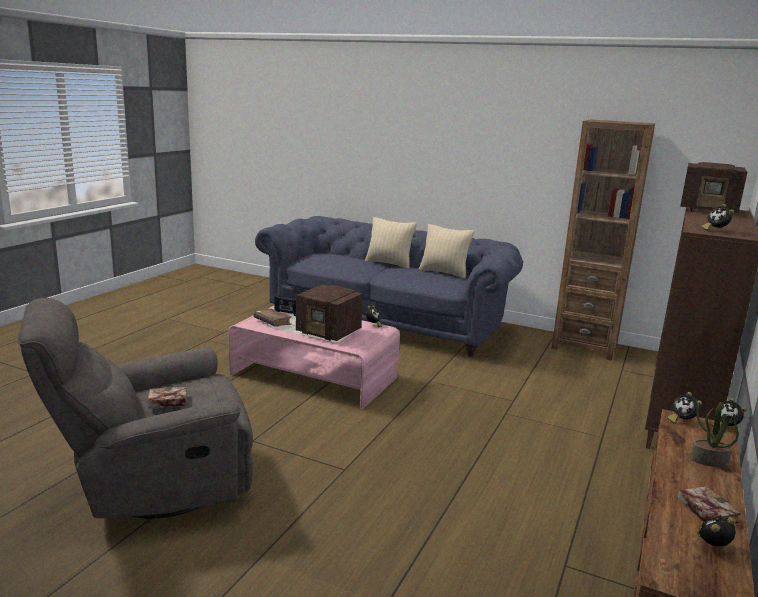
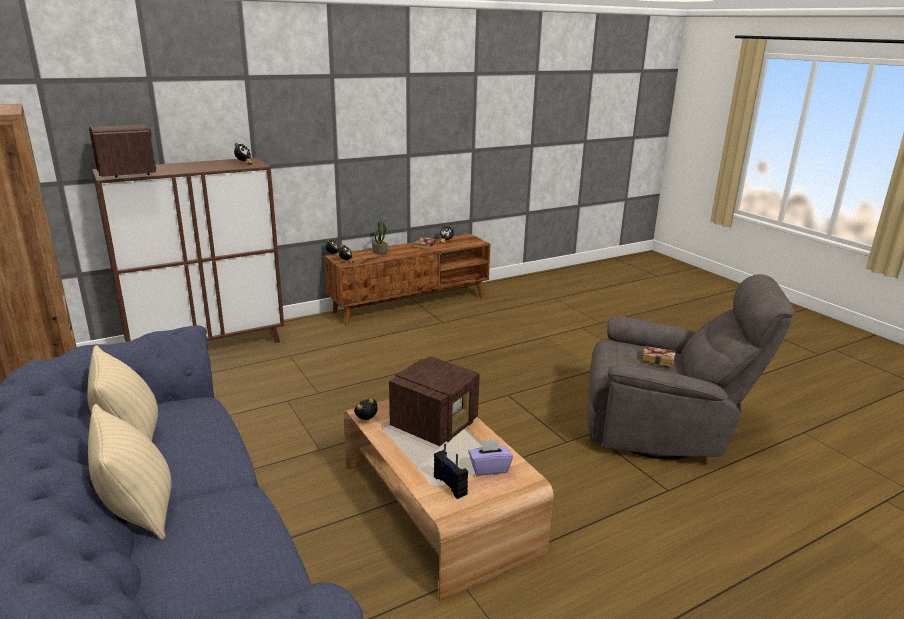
camera: 145 degrees left, 5 degrees up
(272, 322) = (489, 468): brown book -> purple tissue box
(314, 376) = (438, 507): pink coffee table -> brown coffee table
(329, 332) = (435, 424): radio -> radio turned 60 degrees clockwise

